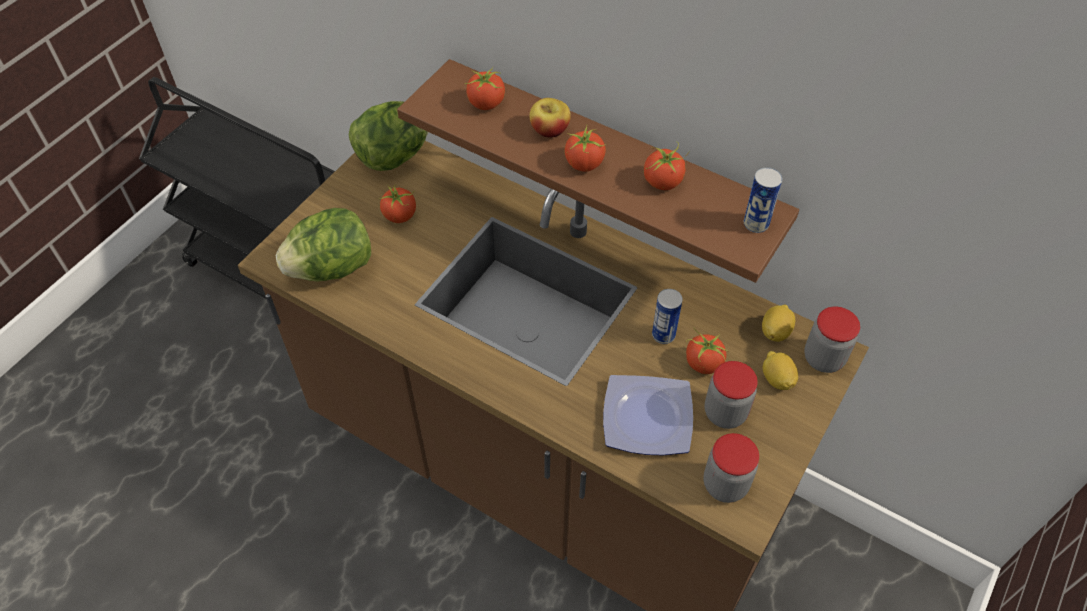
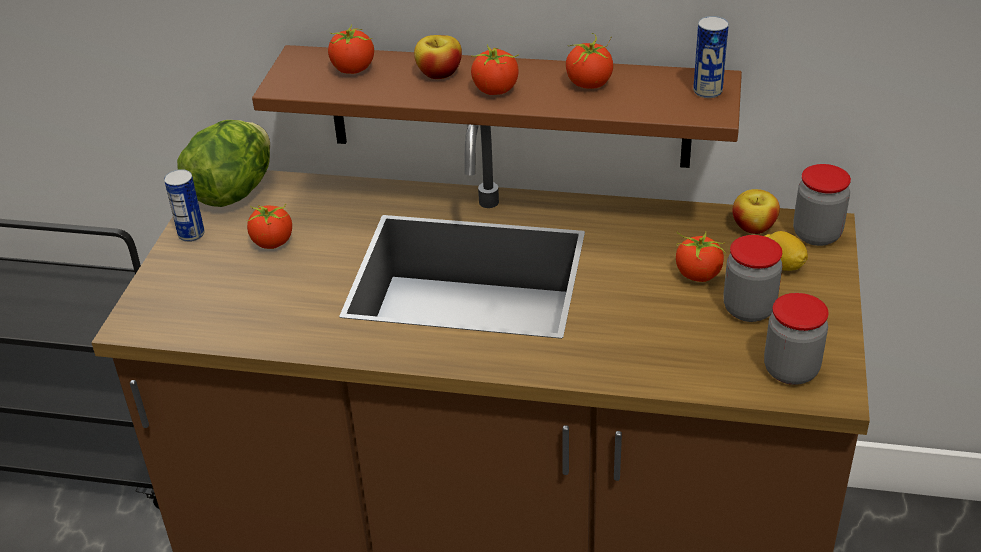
camera: 20 degrees left, 15 degrees down
(332, 268) = (217, 311): lettuce -> none
(649, 417) = (671, 337): plate -> none
(663, 335) = (639, 263): can -> can (191, 234)
(775, 332) = (753, 227): lemon -> apple

